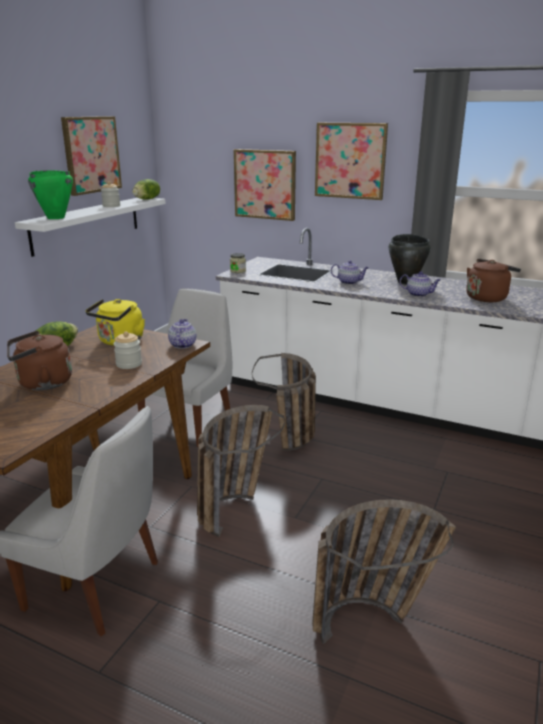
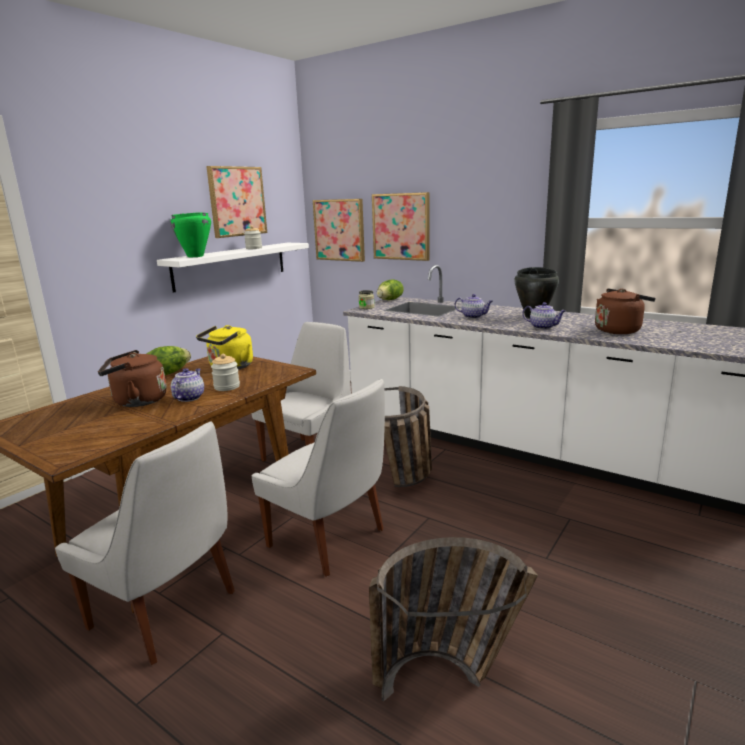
camera: 10 degrees right, 5 degrees down
(147, 199) = (291, 243): lettuce -> lettuce (390, 300)
(182, 345) = (287, 371): teapot -> teapot (189, 397)
(235, 506) = (330, 539): basket -> white chair
(350, 161) = (482, 198): picture -> picture (339, 230)

